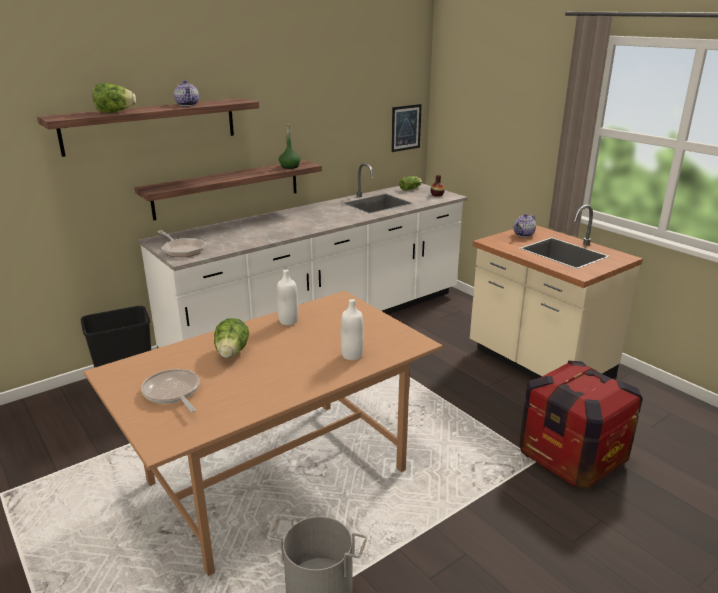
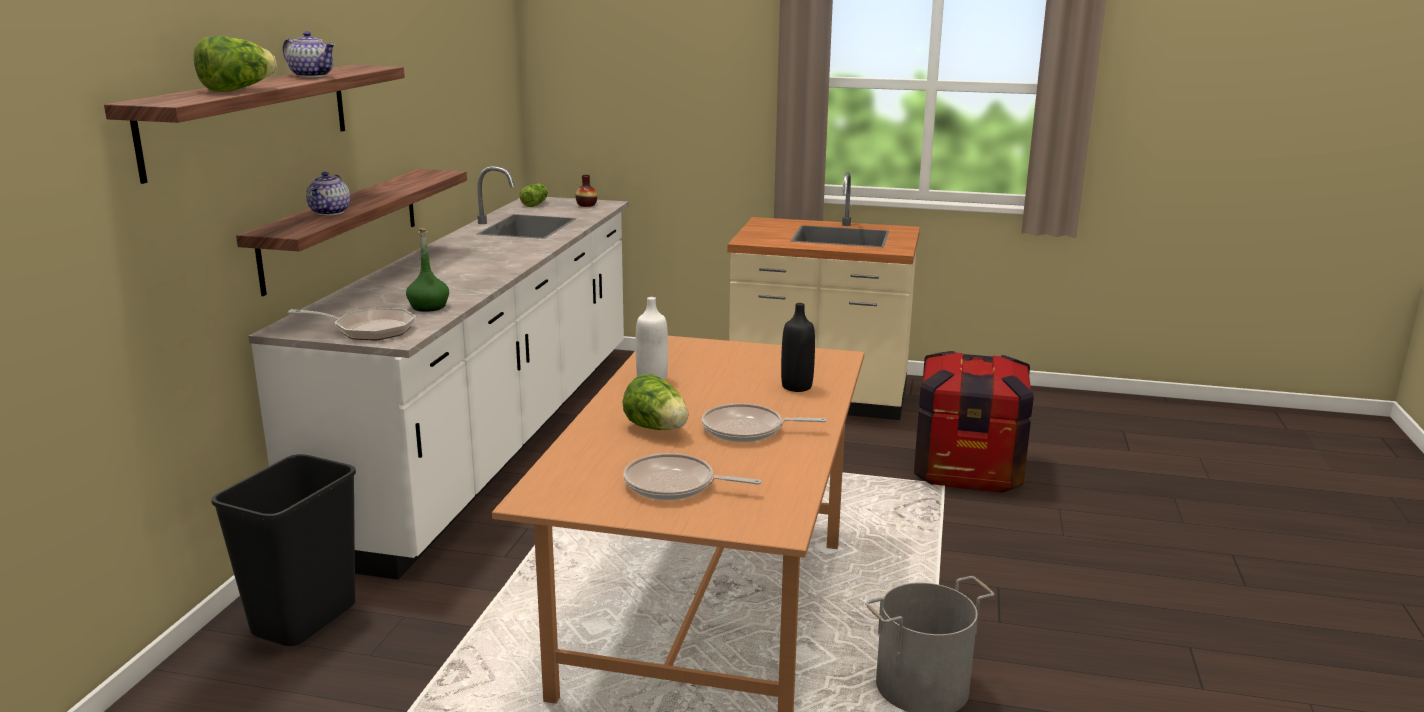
camera: 40 degrees left, 5 degrees down
(270, 373) = (747, 430): none -> frying pan
(290, 167) = (425, 178): green bottle -> green bottle (429, 307)
(352, 355) = (796, 387): white bottle -> black bottle
(406, 127) = (506, 110): picture -> none
(524, 235) = (768, 228): teapot -> teapot (330, 212)

